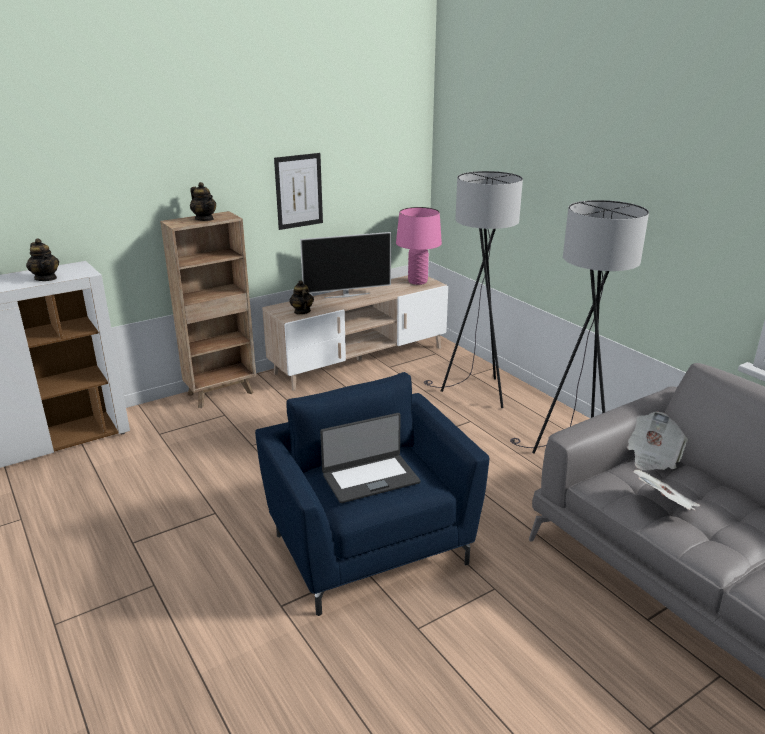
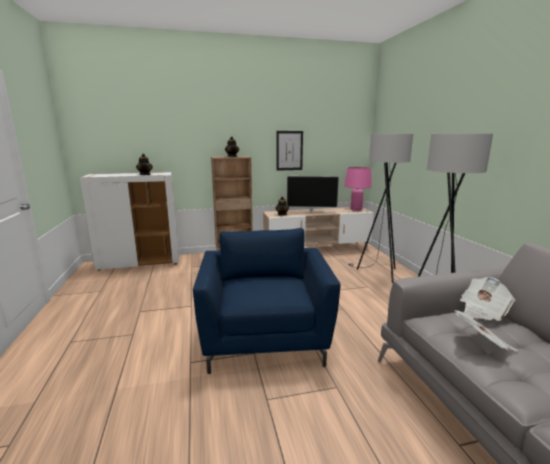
camera: 20 degrees right, 10 degrees down
(370, 478) = (260, 287): laptop -> none

